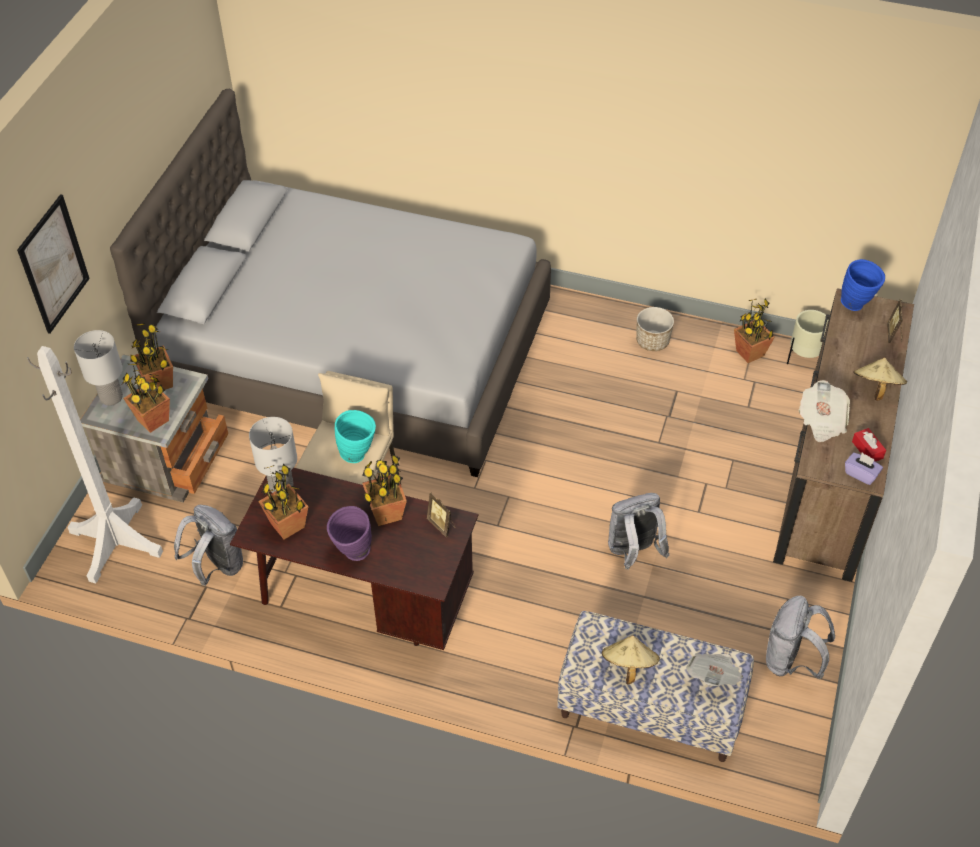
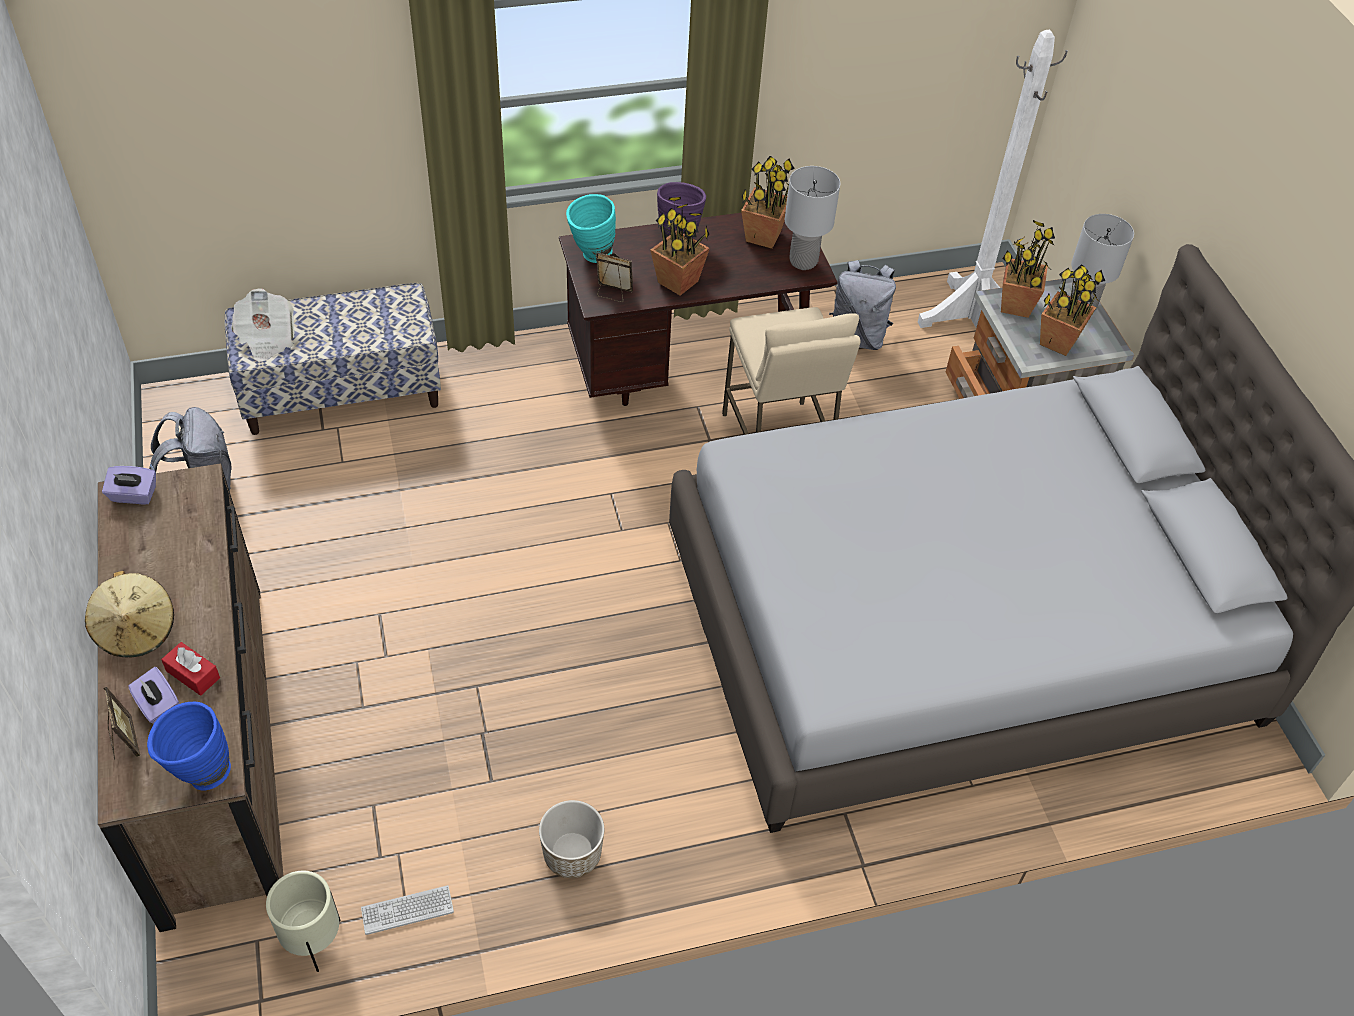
camera: 145 degrees right, 0 degrees up
(54, 264) = (1178, 134): picture -> none
(358, 455) = (764, 338): turquoise vase -> turquoise vase (591, 256)
(628, 665) = (359, 315): beige hat -> none
(633, 552) = (436, 531): grey backpack -> none
(750, 353) = (407, 910): potted plant -> keyboard
(822, 421) = (206, 545): newspaper -> none
(867, 450) = (131, 531): red tissue box -> red tissue box (193, 674)
(872, 343) = (158, 707): none -> purple tissue box

